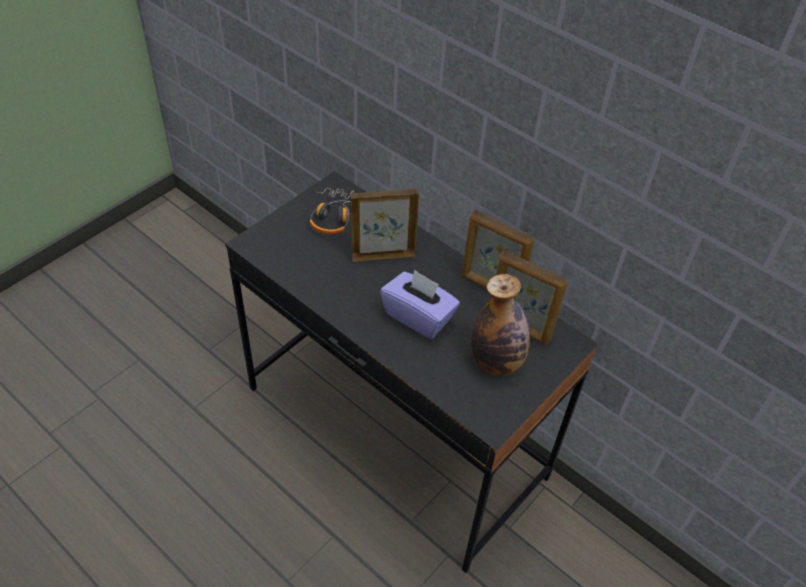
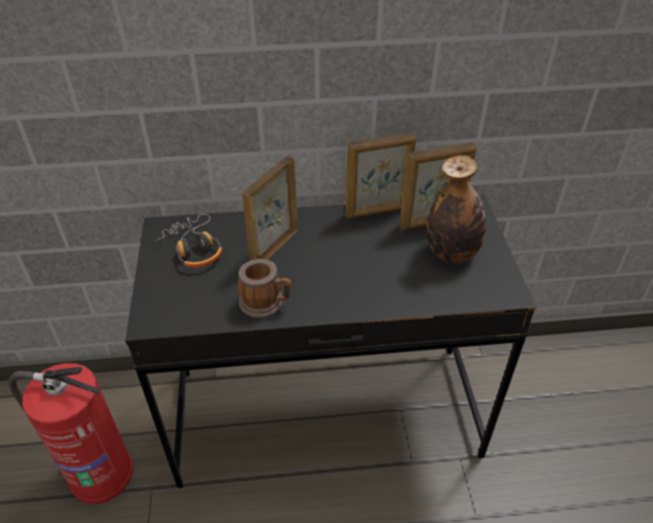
camera: 45 degrees left, 5 degrees down
(220, 337) = (99, 473): none -> fire extinguisher
(326, 288) = (266, 303): none -> mug
(418, 316) = (361, 267): purple tissue box -> none

